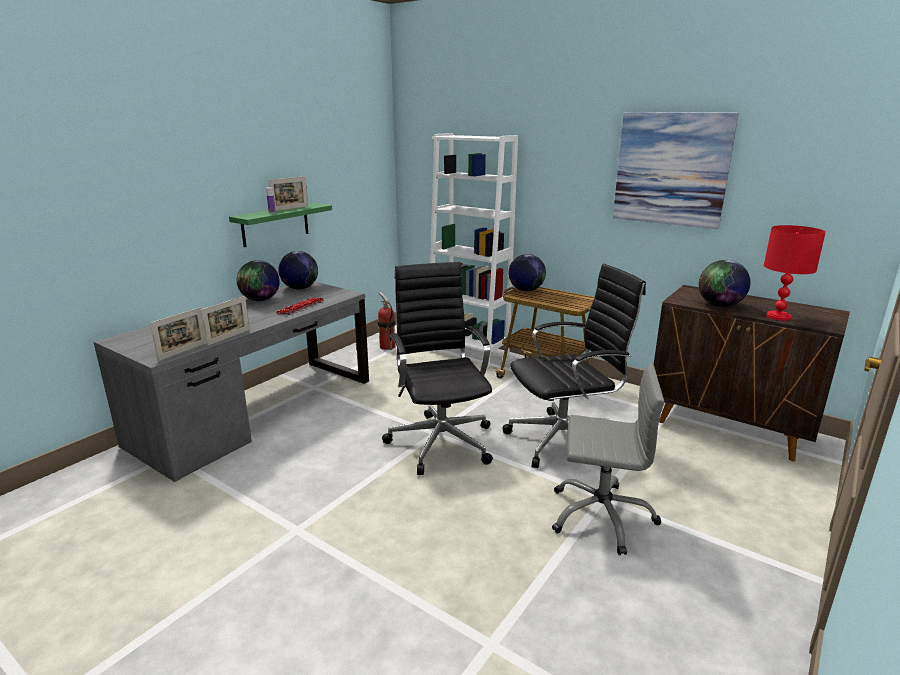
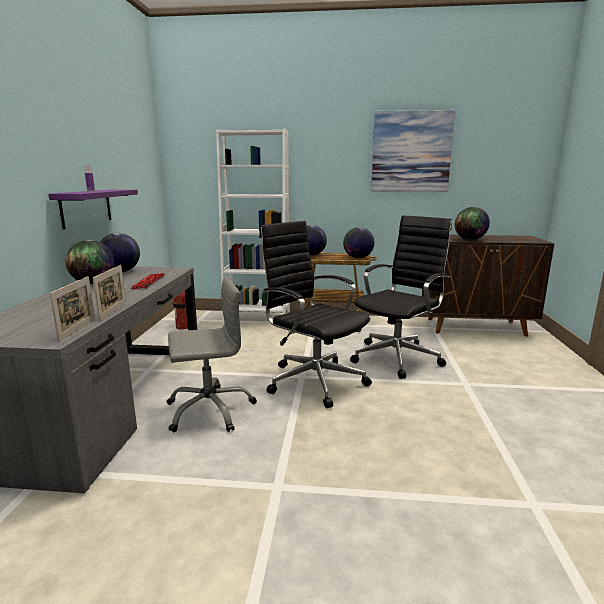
camera: 30 degrees left, 5 degrees down
(275, 224) = (86, 207): green shelf -> purple shelf
(290, 208) = (102, 190): picture frame -> none
(575, 303) = (358, 258): none -> globe
(601, 515) = (480, 395): grey office chair -> grey office chair (209, 409)
(779, 317) = (509, 240): red table lamp -> none

